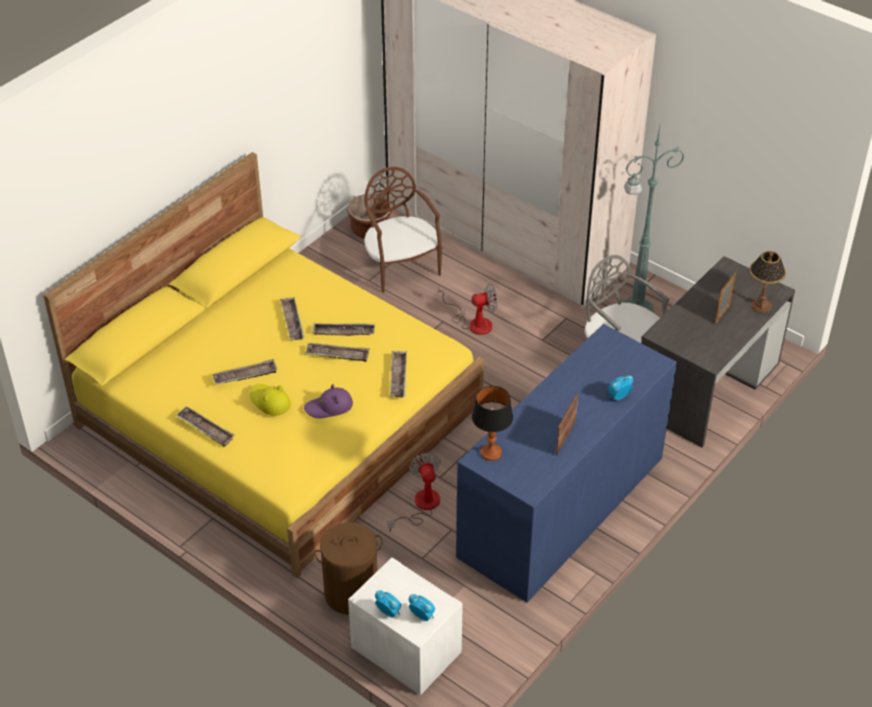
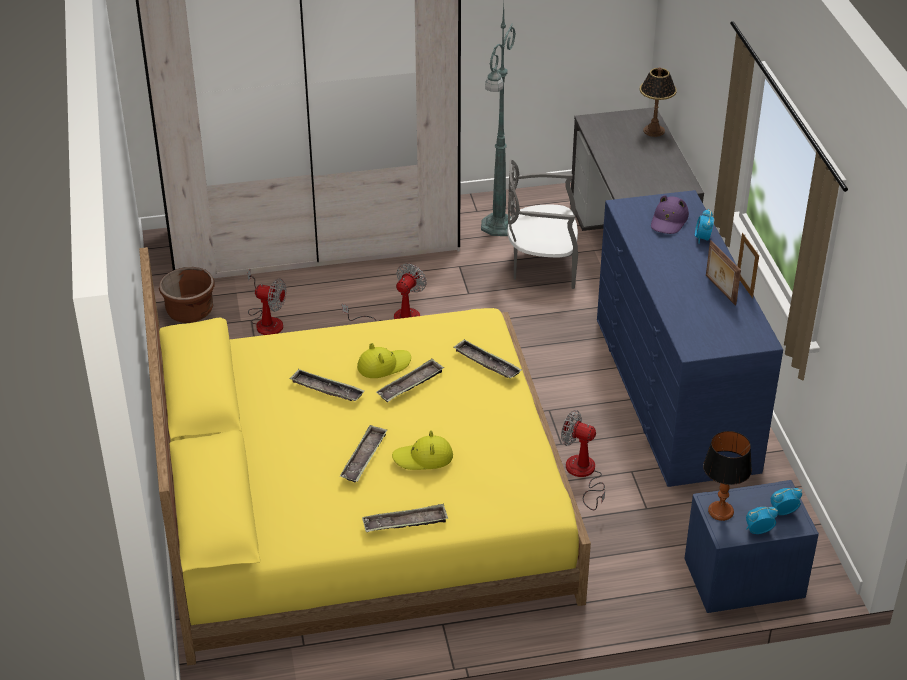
camera: 50 degrees left, 5 degrees down
(329, 407) = (475, 424): purple hat -> purple hat (669, 221)
(343, 332) = (383, 365): tray -> yellow hat
(350, 593) = (641, 578): brown laundry basket -> none
(401, 267) = (267, 321): brown chair -> fan
(405, 649) = (743, 577): white nightstand -> blue nightstand
(491, 453) = (693, 338): table lamp -> table lamp (721, 511)
(722, 314) = (641, 152): picture frame -> picture frame (744, 286)

